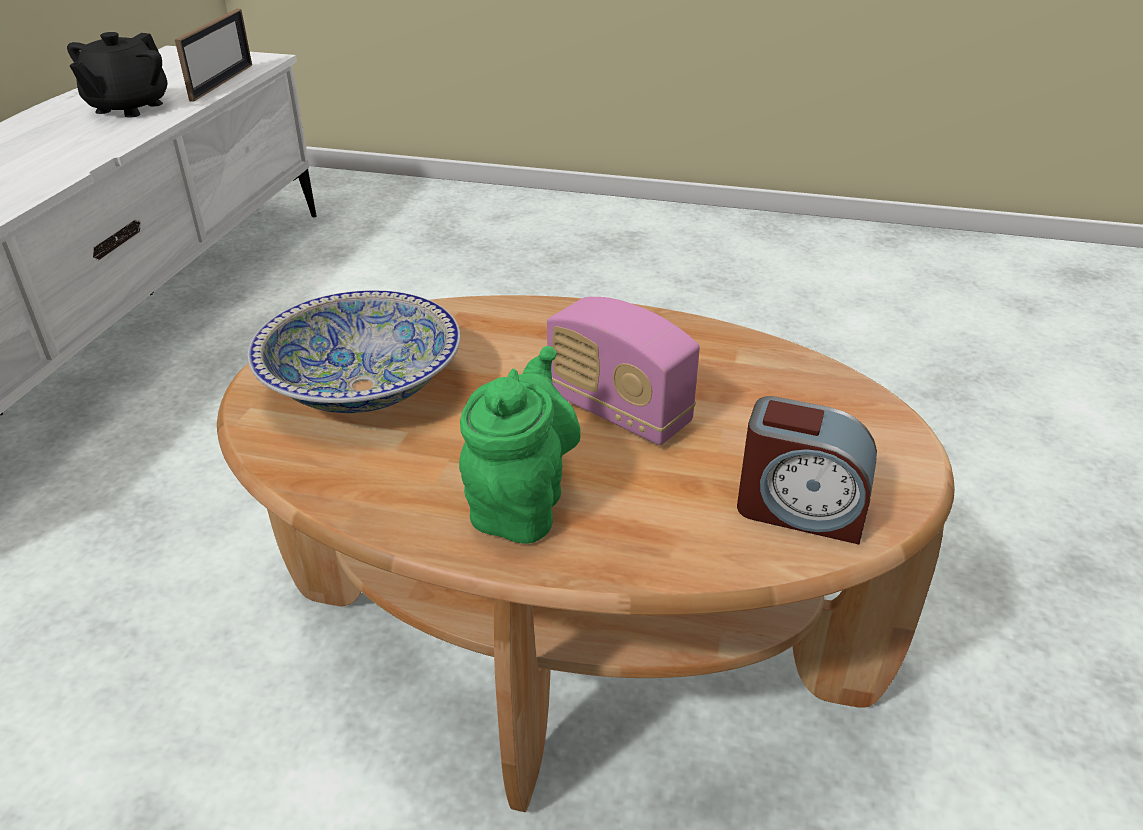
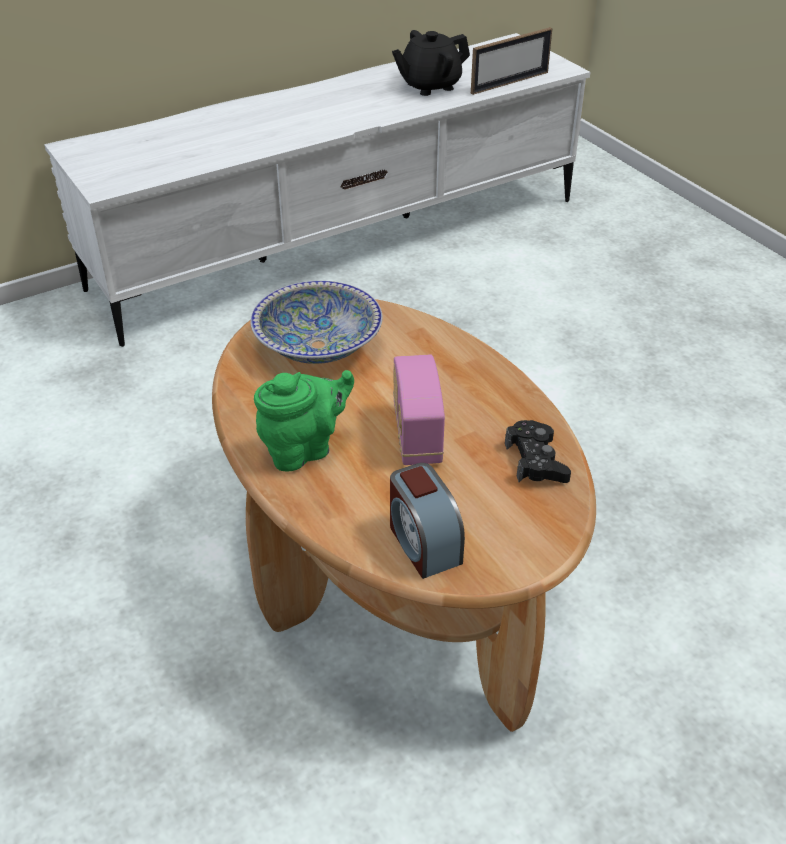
camera: 45 degrees right, 5 degrees up
(764, 367) = (536, 461): none -> black game controller

